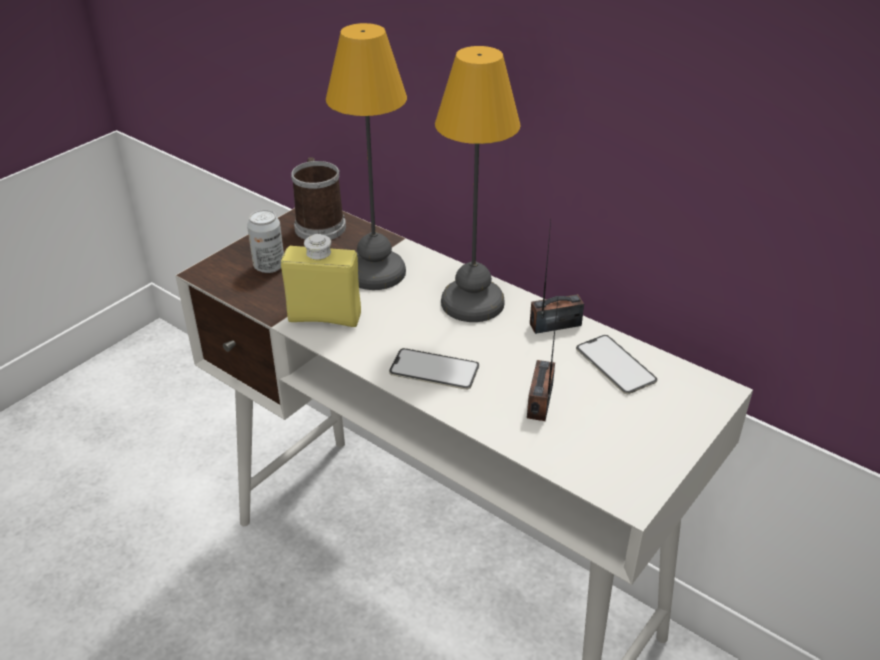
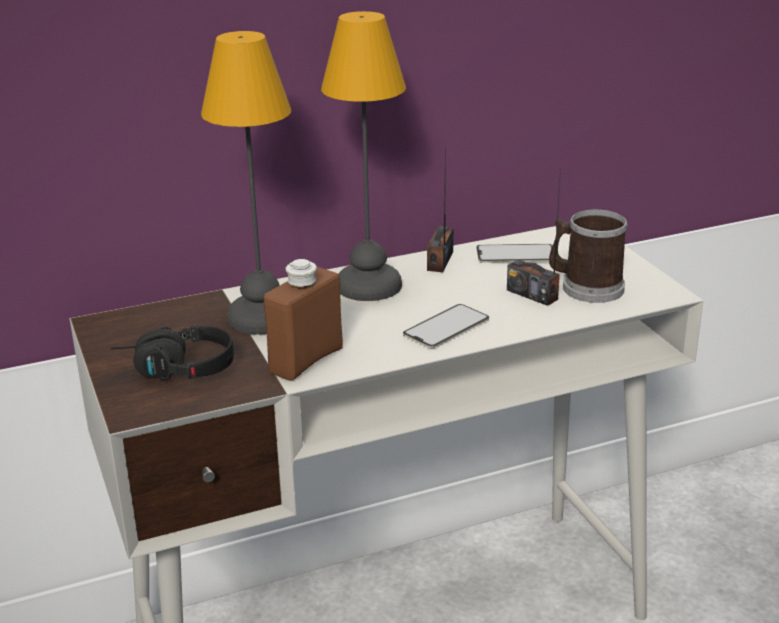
camera: 60 degrees left, 10 degrees down
(269, 266) = (173, 371): can -> black headphones
(319, 224) = (131, 325): mug -> mug (585, 287)
(325, 317) = (306, 360): yellow bottle -> brown bottle

